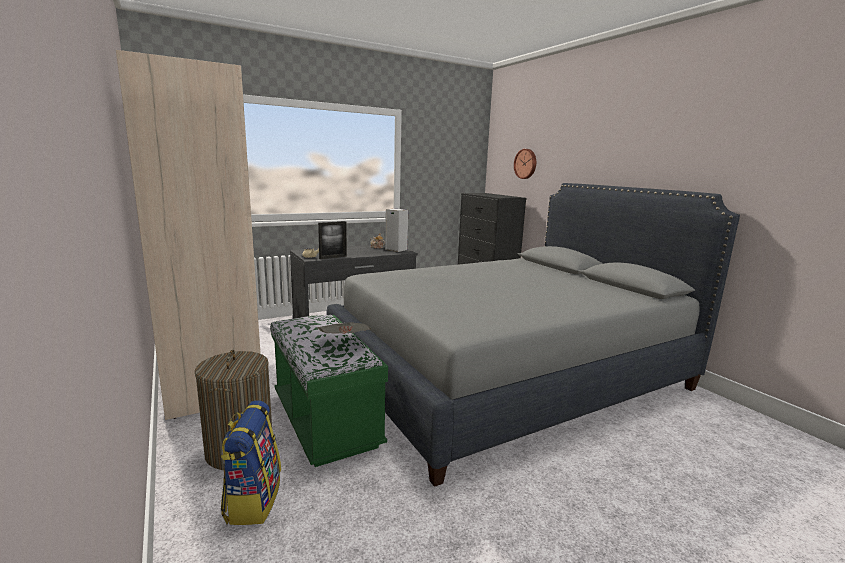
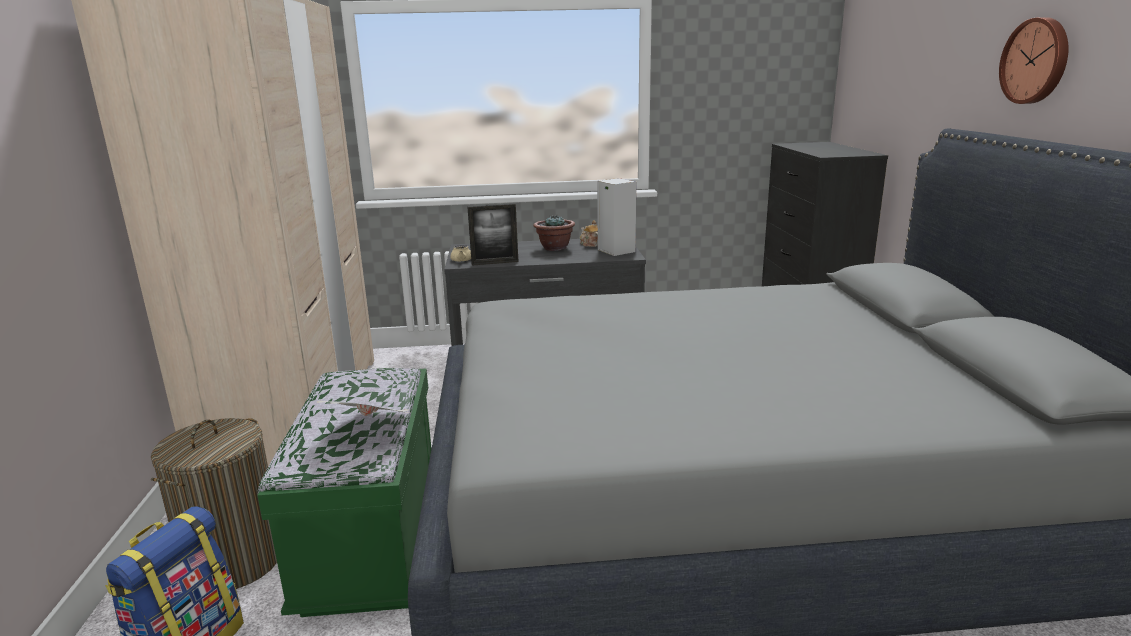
camera: 25 degrees right, 5 degrees up
(359, 249) = (554, 248): none -> potted plant
(526, 164) = (894, 85): wall clock -> wall clock (1036, 61)

